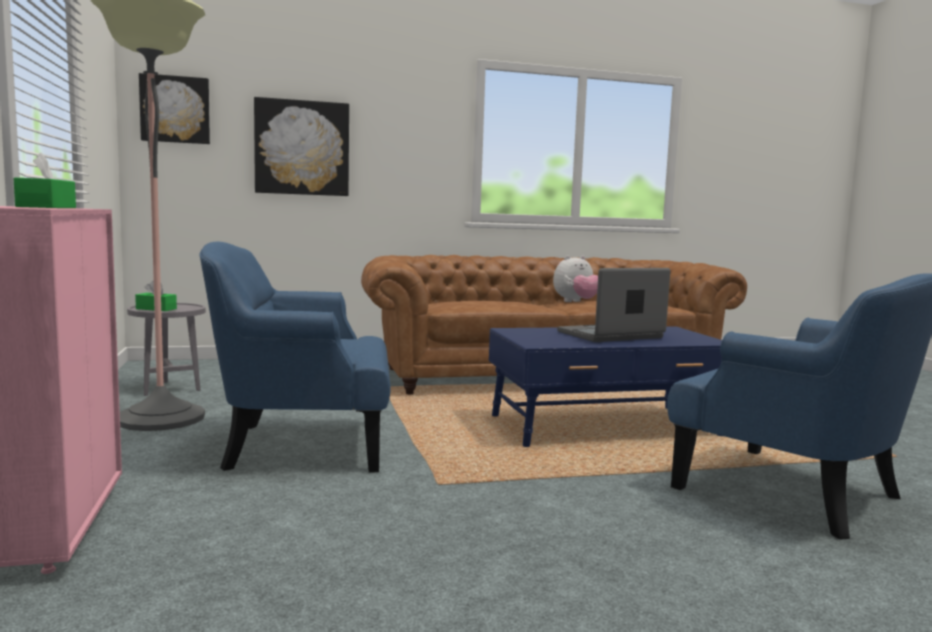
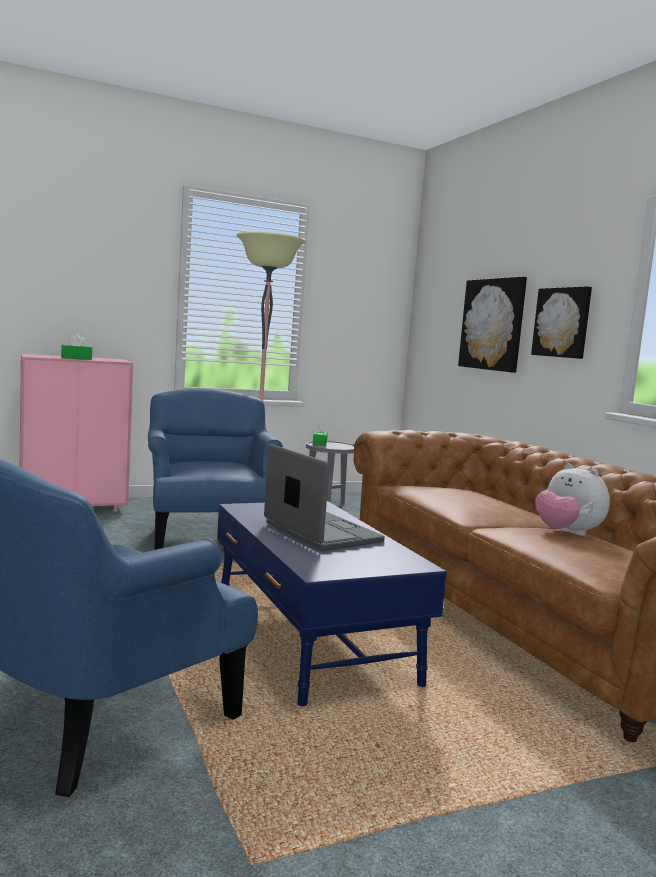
camera: 80 degrees right, 0 degrees up
(175, 109) = (433, 297): picture -> picture (563, 322)

